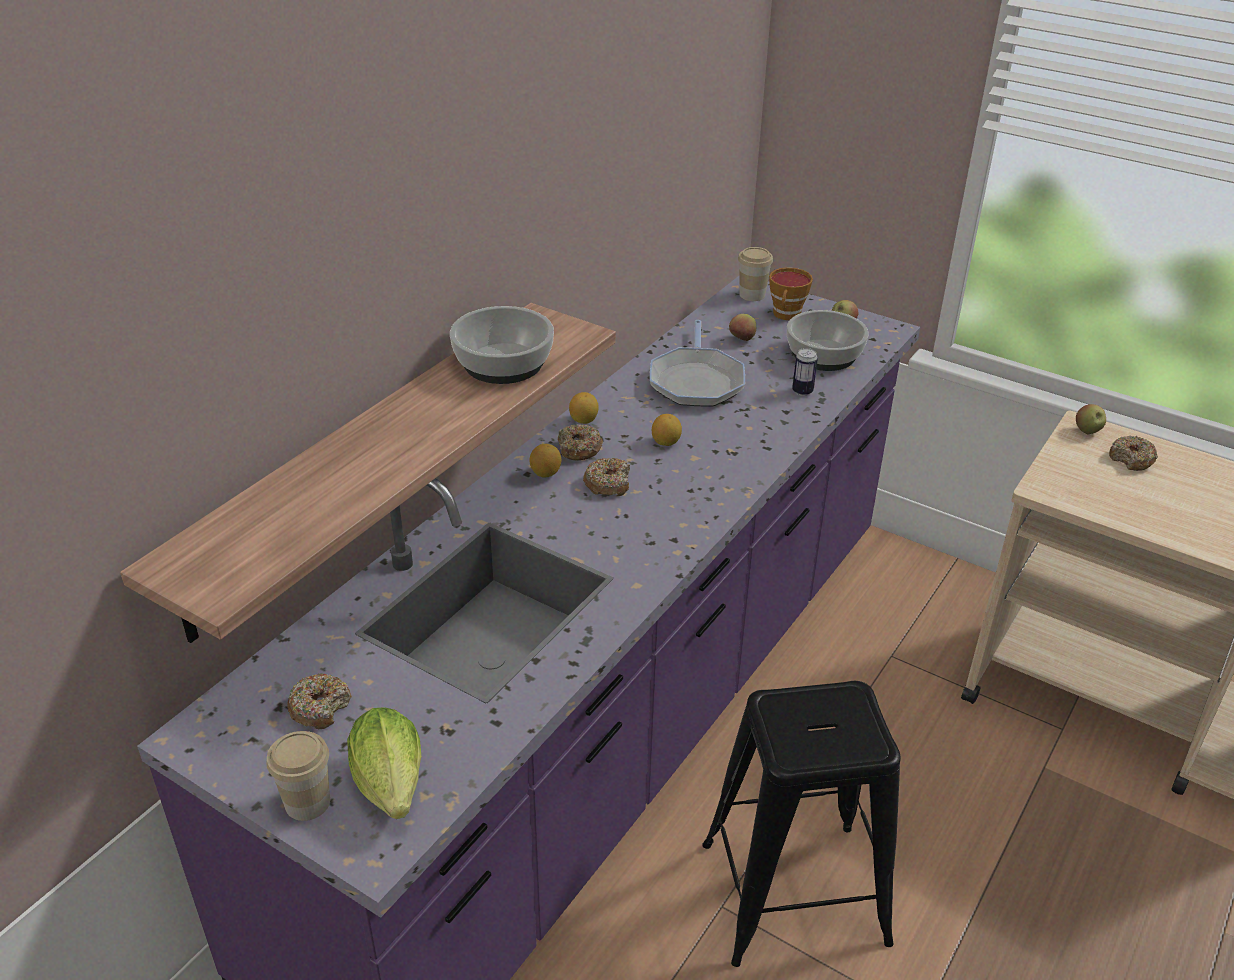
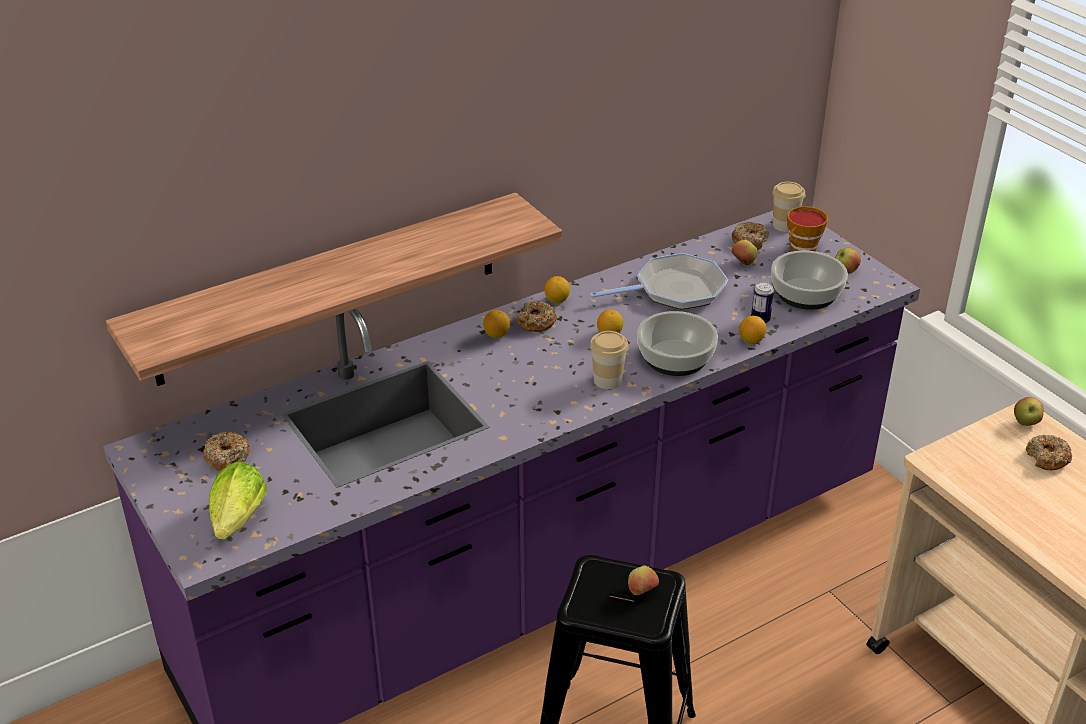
camera: 25 degrees right, 0 degrees up
(307, 802) = (181, 514): cup -> cup (607, 380)
(504, 363) = (456, 236): bowl -> bowl (676, 357)
(608, 484) = (538, 355): donut -> donut (749, 241)
(696, 381) = (675, 290): frying pan -> frying pan turned 135 degrees counterclockwise
(810, 413) = (751, 340): none -> lemon
(839, 714) = (642, 592): none -> apple

